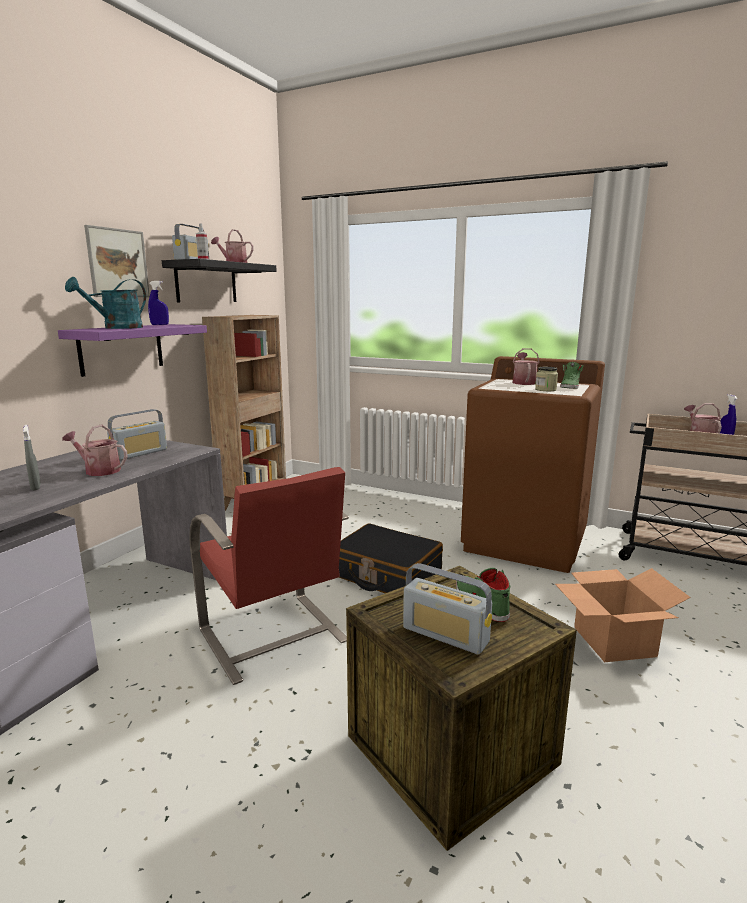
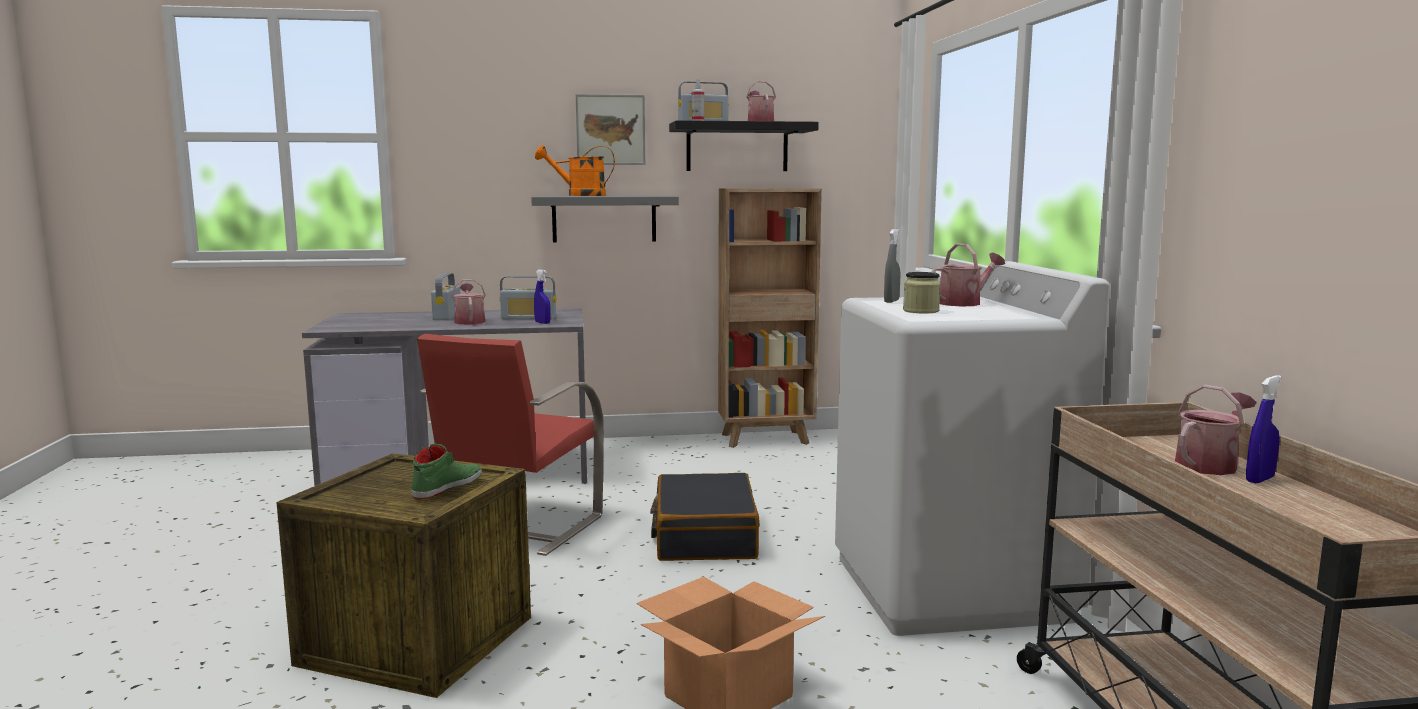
camera: 55 degrees right, 5 degrees down
(35, 487) = (413, 321): grey spray bottle -> grey spray bottle (891, 301)
(116, 328) = (579, 195): turquoise watering can -> orange watering can
(121, 348) = (604, 218): purple shelf -> grey shelf
(159, 325) = (648, 195): blue spray bottle -> blue spray bottle (542, 323)
(445, 635) = (372, 485): radio -> radio (447, 316)
(526, 541) = (950, 588): brown washing machine -> white washing machine
(570, 387) = (982, 314): green shoe -> none

